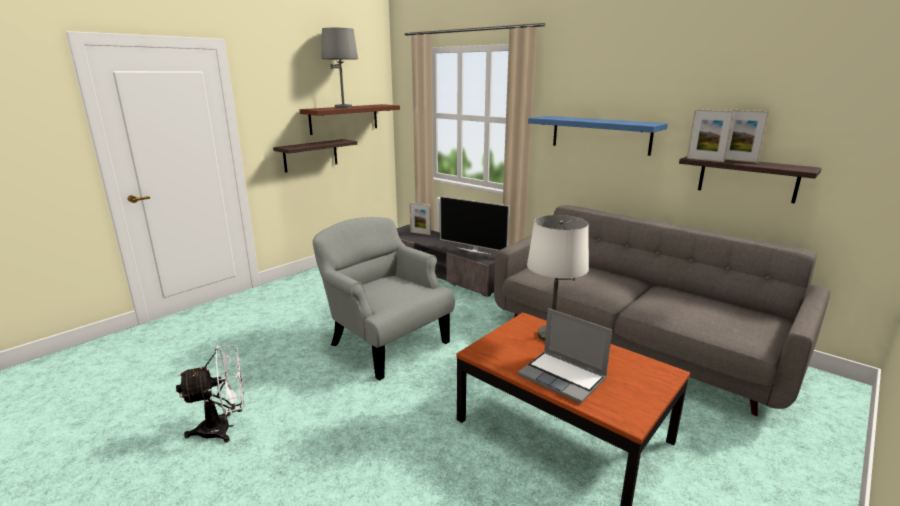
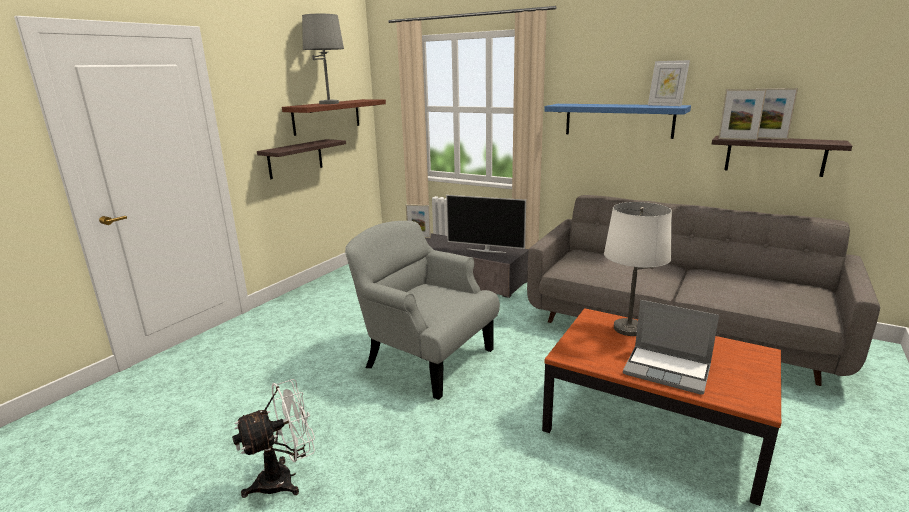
camera: 10 degrees left, 0 degrees up
(641, 122) = (665, 105): none -> picture frame

